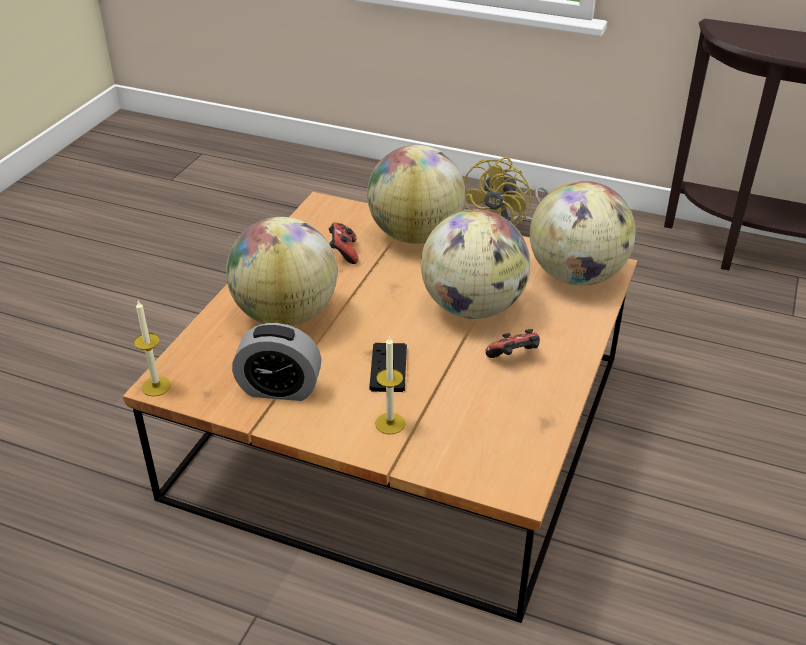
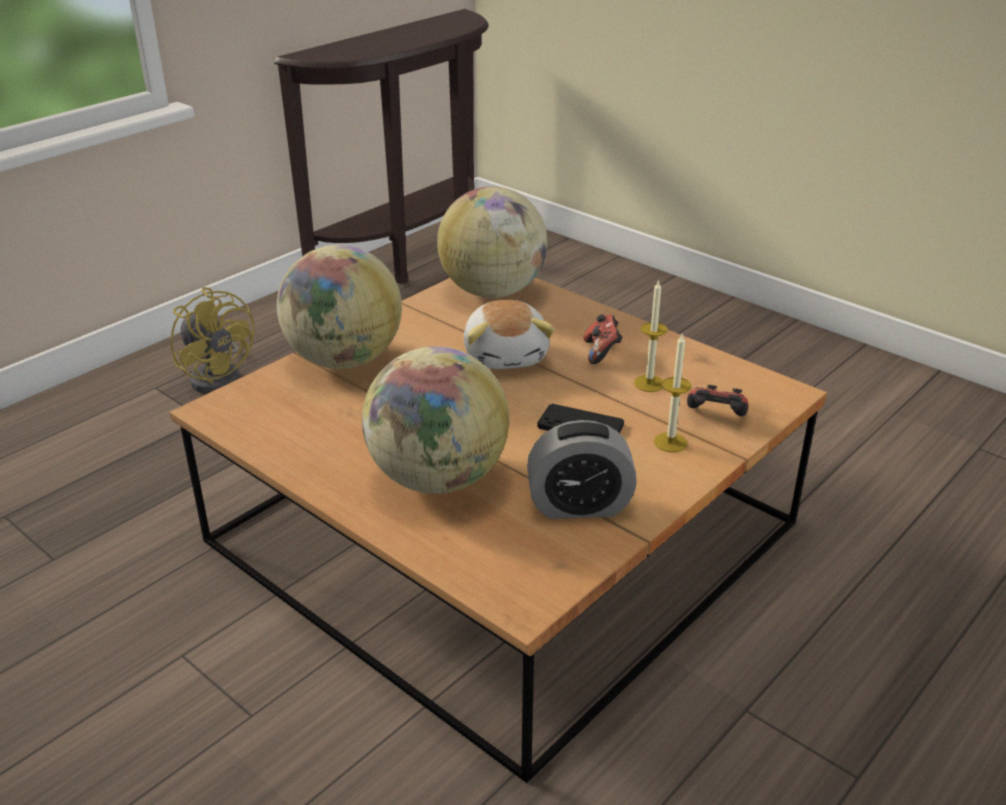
camera: 70 degrees left, 5 degrees down
(156, 386) = (524, 608): candle -> candle (649, 383)
(279, 389) = (579, 506): alarm clock -> alarm clock turned 60 degrees clockwise
(343, 253) = (338, 414): game controller -> game controller (715, 417)
(473, 307) = (507, 355): globe -> plush toy

